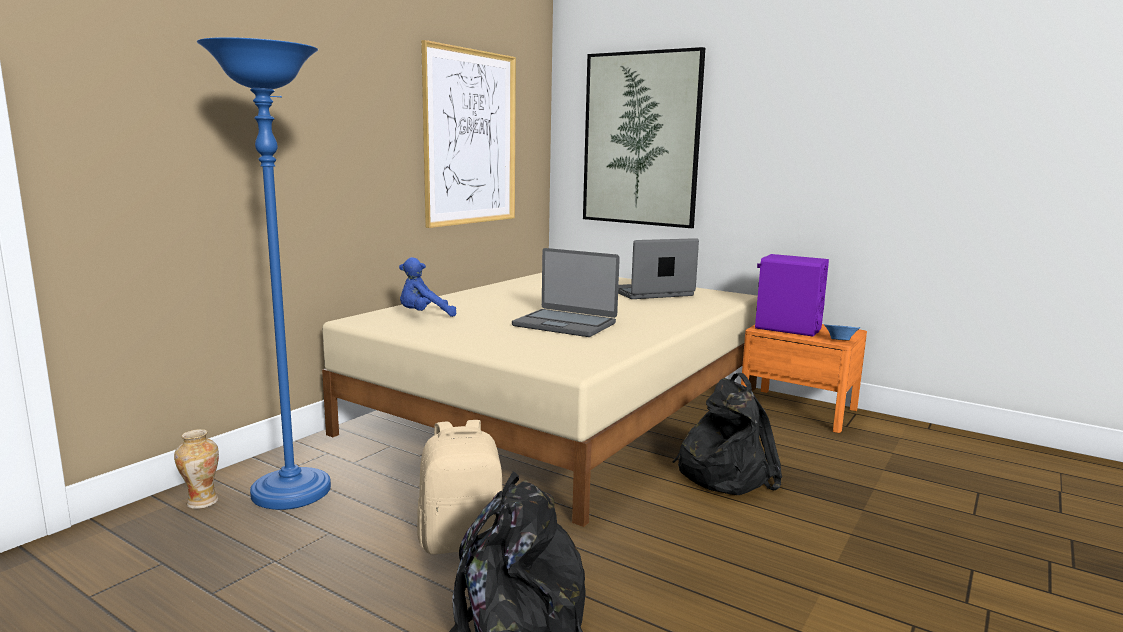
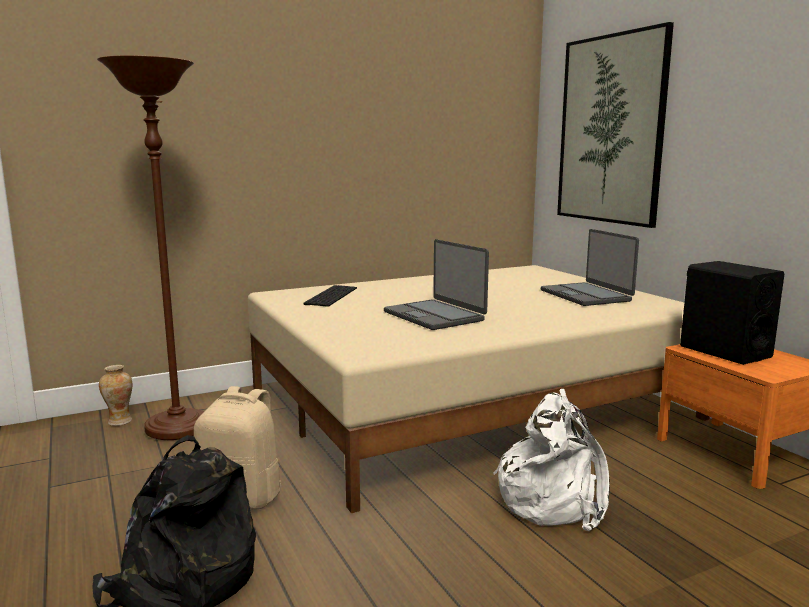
camera: 30 degrees right, 0 degrees up
(292, 493) = (178, 428): blue floor lamp -> brown floor lamp
(424, 316) = (330, 295): blue plush toy -> keyboard
(470, 138) = (428, 134): picture -> none
(651, 293) = (586, 295): laptop -> laptop turned 120 degrees counterclockwise
(724, 473) = (553, 500): black backpack -> white backpack
(787, 328) = (724, 351): purple speaker -> black speaker
(839, 340) = (772, 374): blue bowl -> none

